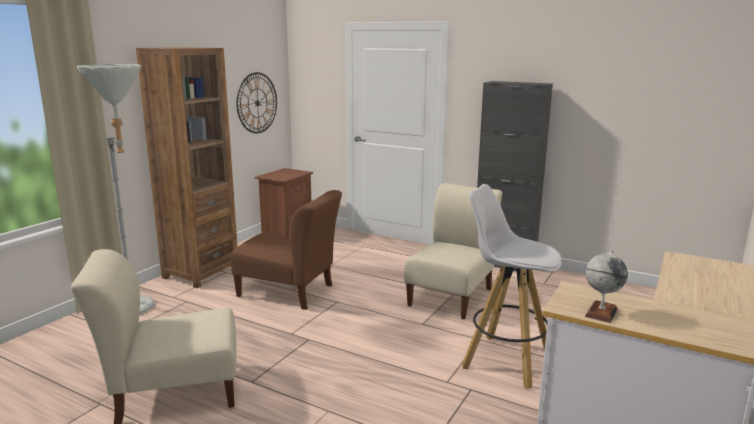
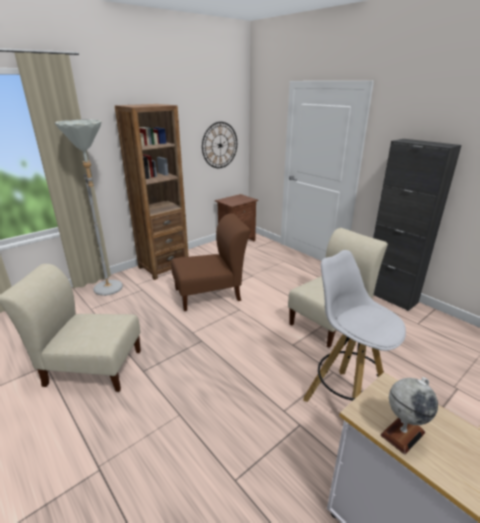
camera: 20 degrees right, 10 degrees up
(289, 292) = (210, 294): brown chair -> brown chair turned 60 degrees counterclockwise

